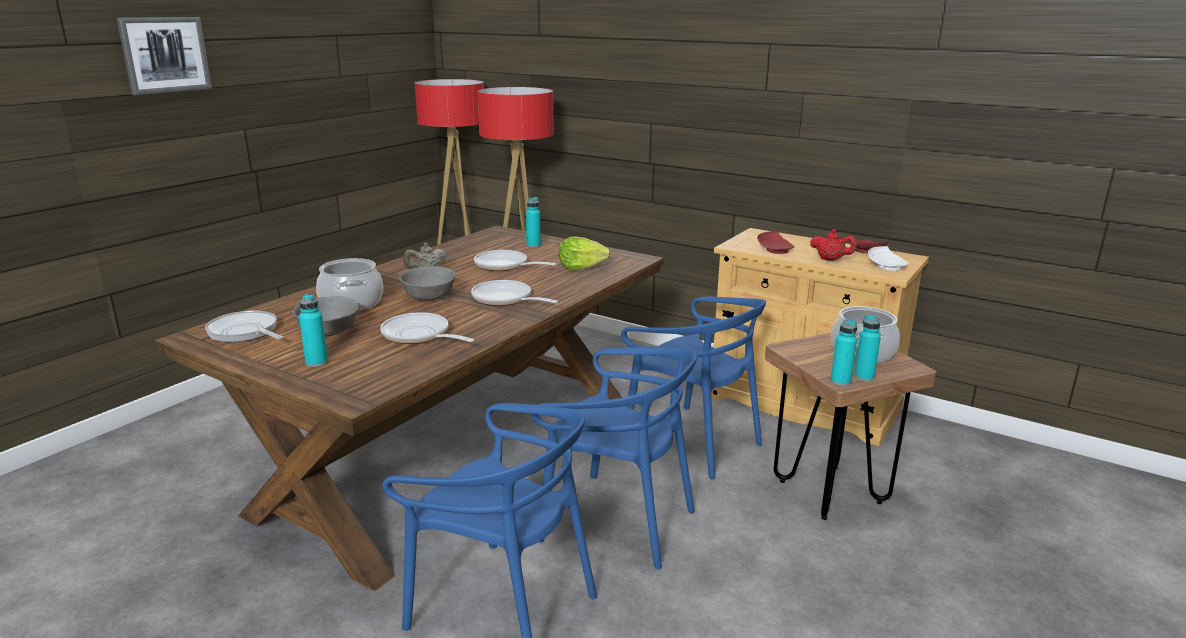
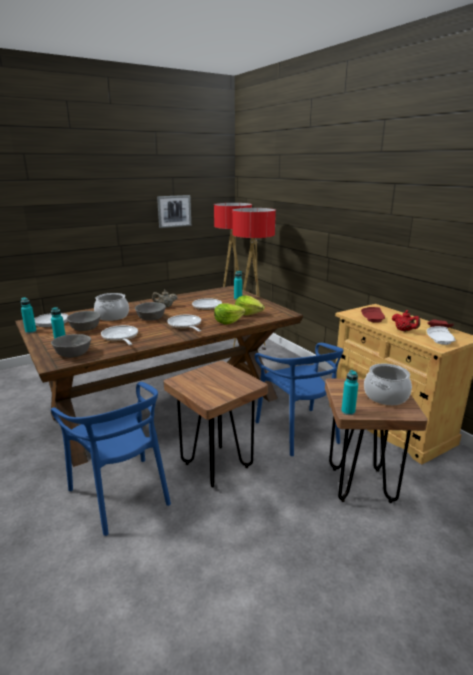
camera: 25 degrees right, 0 degrees up
(165, 54) = (75, 185): picture -> picture (174, 211)
(369, 376) = (73, 354): none -> grey bowl
(566, 283) = (228, 321): none -> lettuce
(617, 521) = (216, 466): blue chair -> brown stool
(864, 377) = (368, 412): turquoise bottle -> turquoise bottle (31, 331)

